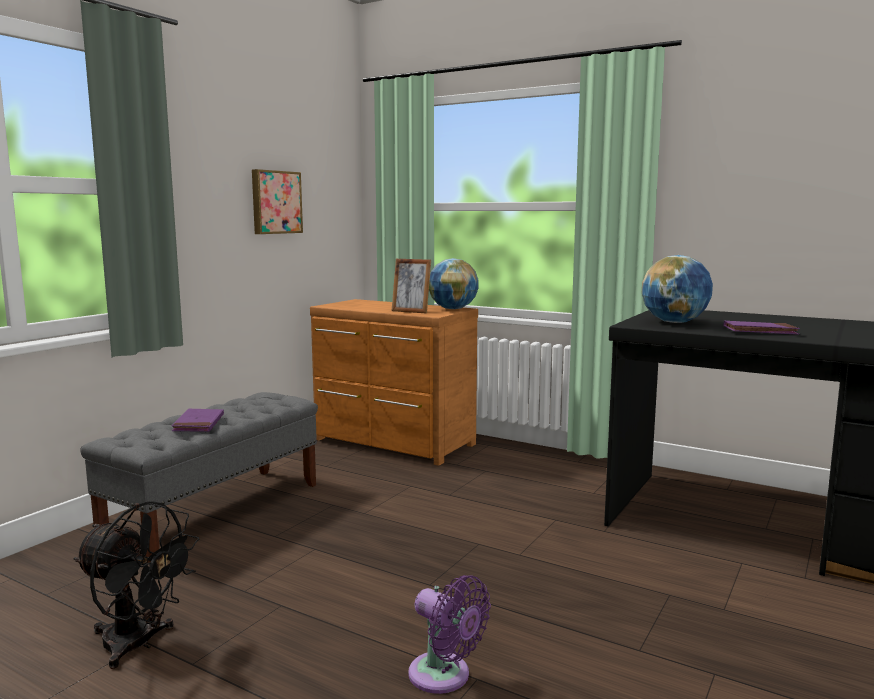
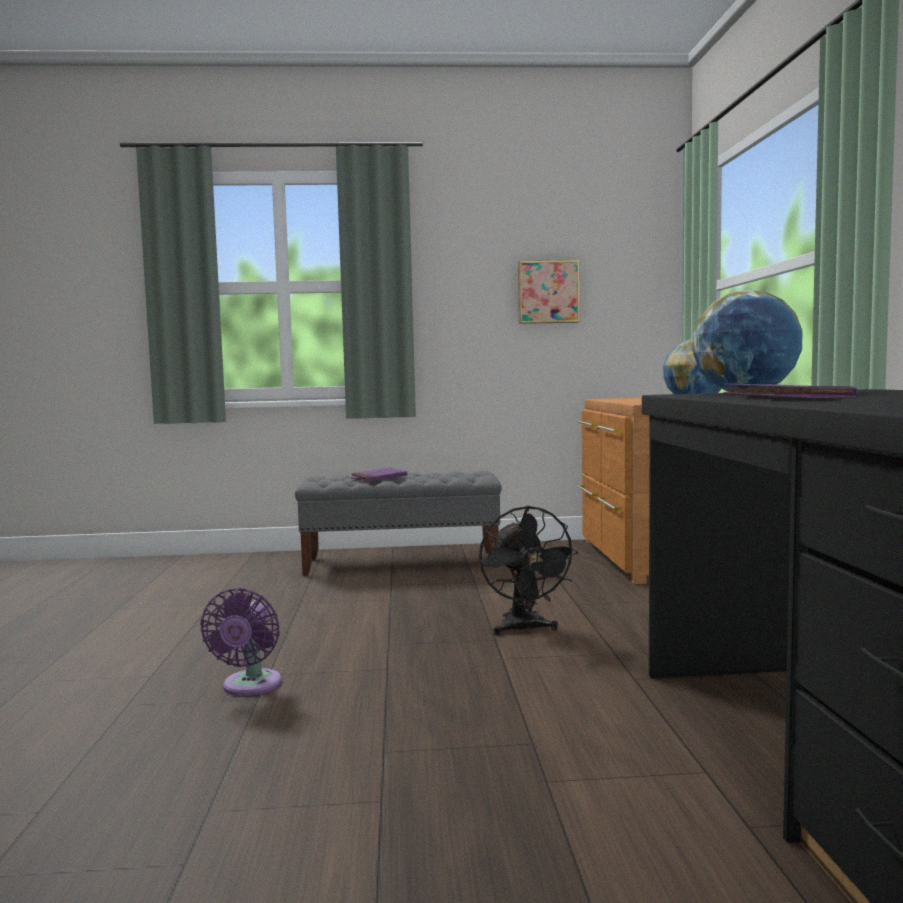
camera: 55 degrees right, 5 degrees down
(138, 645) = (205, 604): black fan -> black fan (524, 630)
(411, 311) = (640, 402): picture frame -> none

